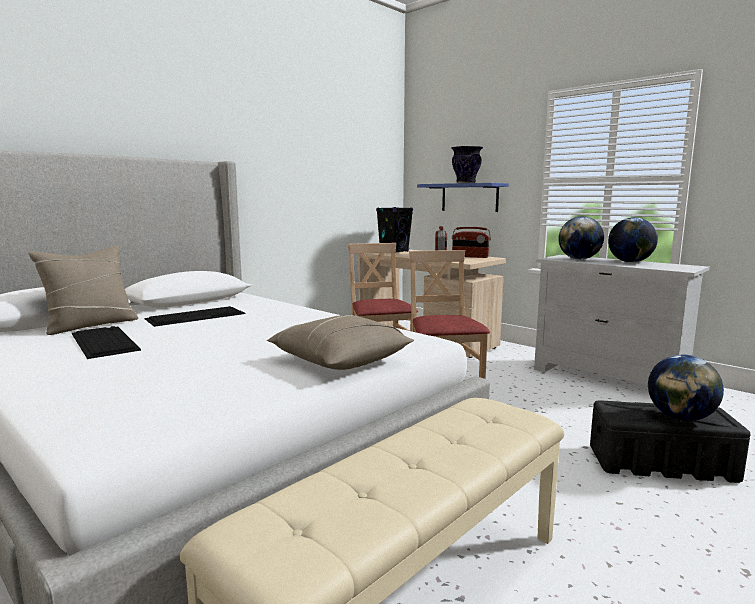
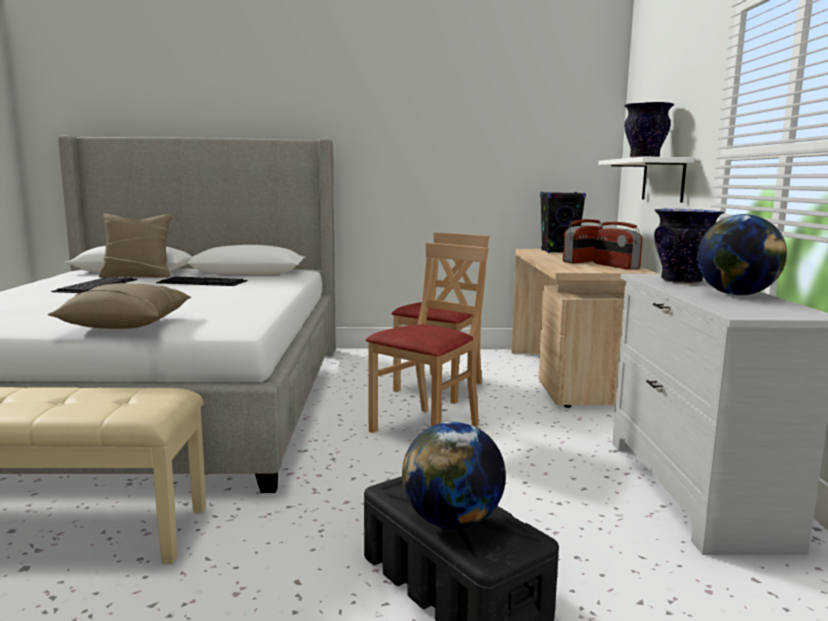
camera: 45 degrees right, 0 degrees up
(469, 197) = (663, 180): blue shelf -> white shelf
(579, 259) = (682, 281): globe -> vase

